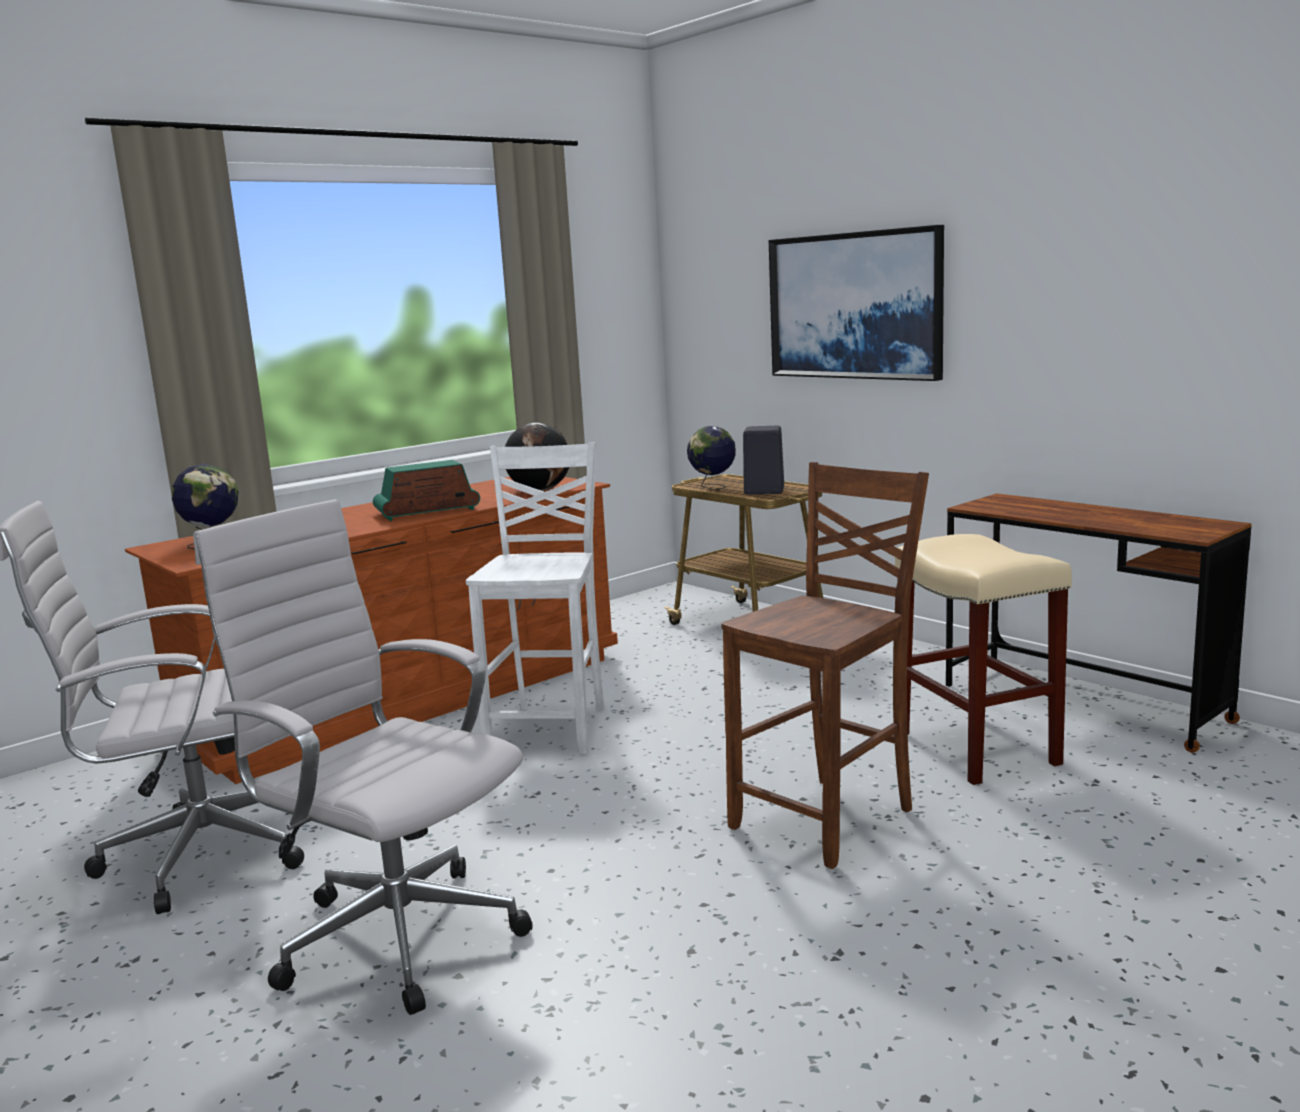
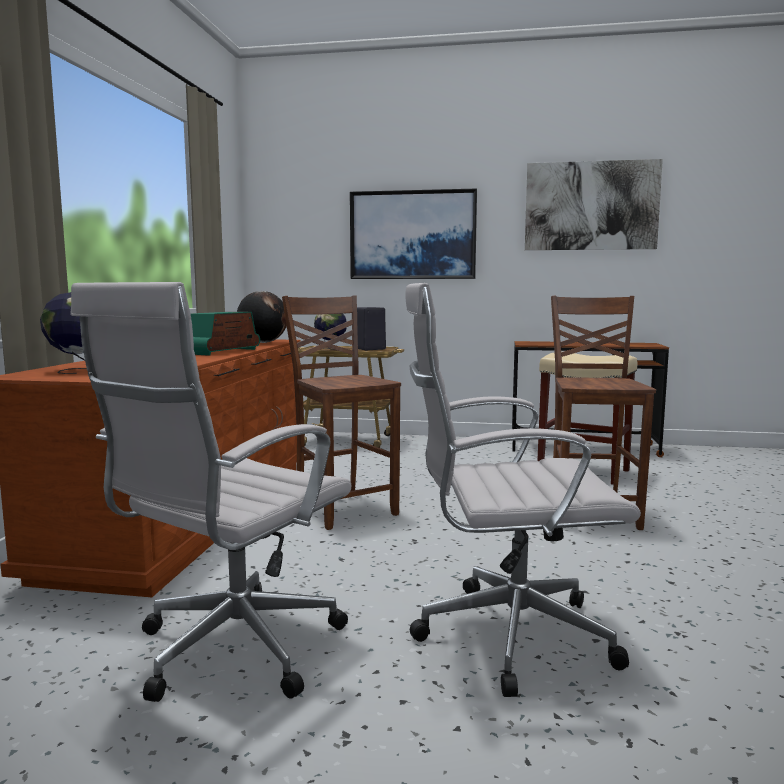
camera: 40 degrees left, 5 degrees down
(551, 728) = (343, 508): white chair -> brown chair
(1134, 245) = (591, 206): none -> picture

